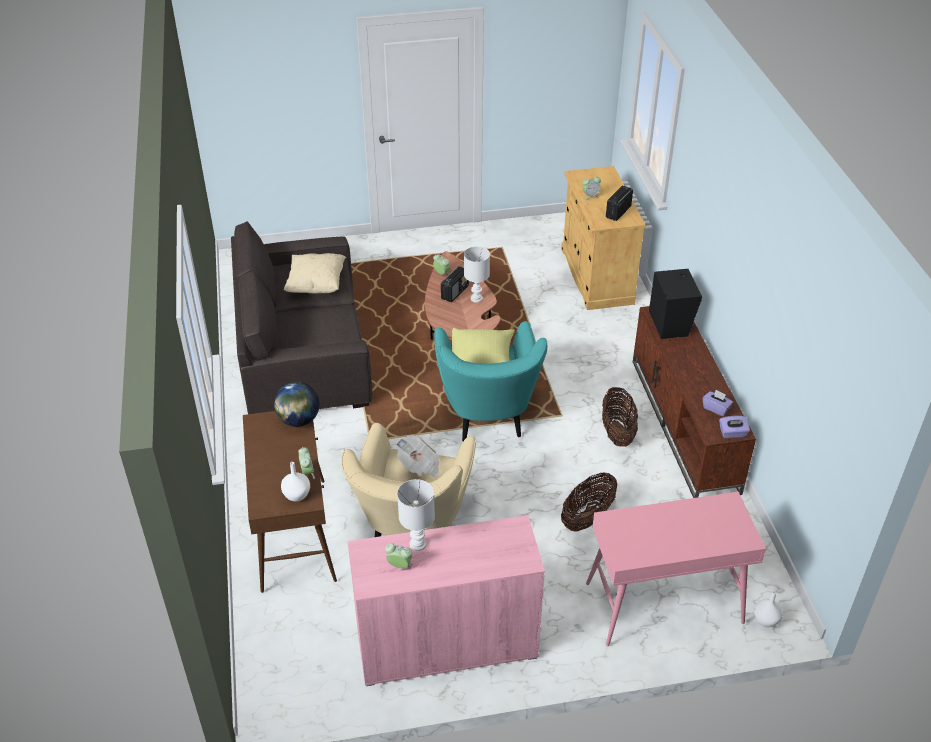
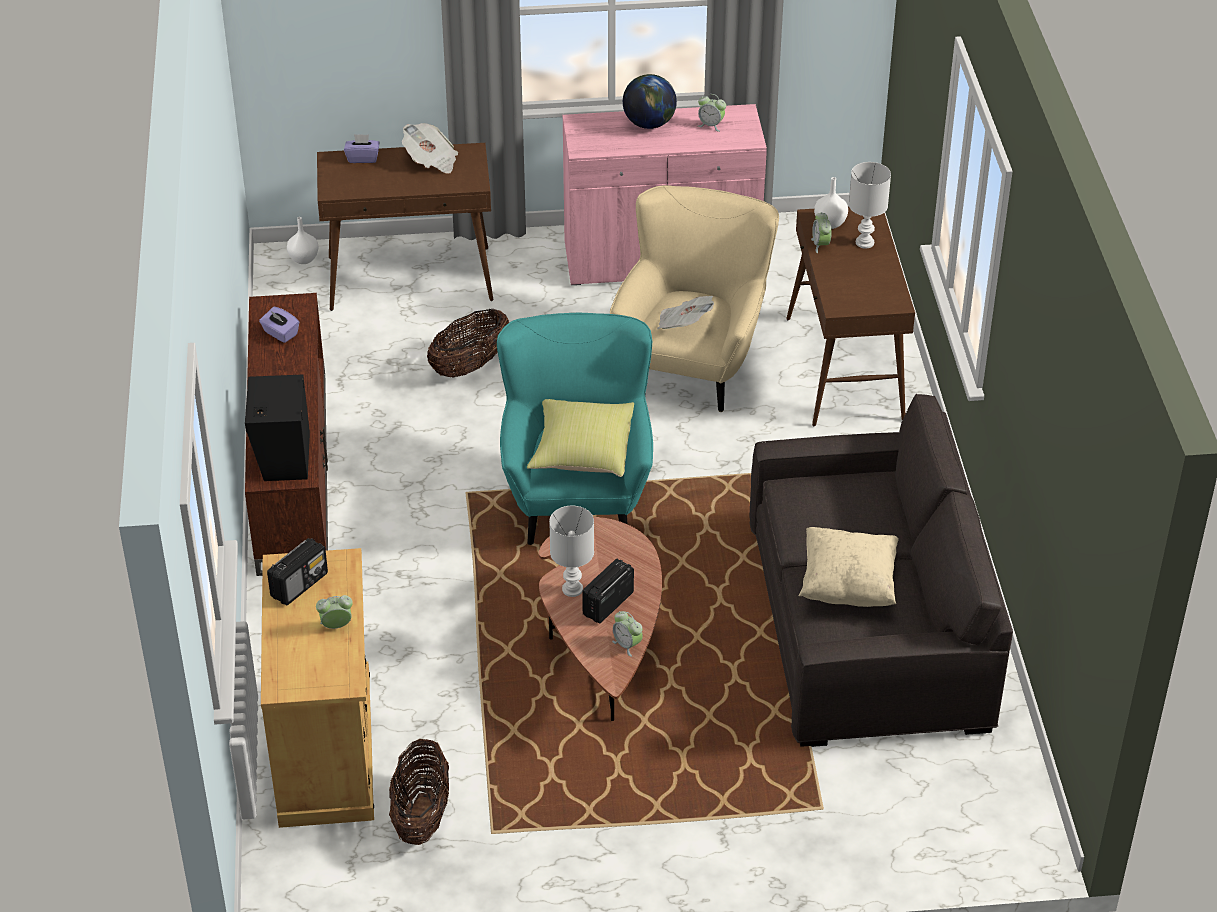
camera: 175 degrees left, 0 degrees up
(298, 420) = (839, 301): globe -> globe (649, 123)
(418, 543) = (691, 141): white table lamp -> white table lamp (864, 243)
(617, 432) = (392, 465): basket -> basket (421, 815)
(657, 543) = (431, 161): none -> newspaper
(663, 604) = (411, 278): pink console table -> brown console table
(732, 433) = (275, 303): purple tissue box -> purple tissue box (362, 158)

